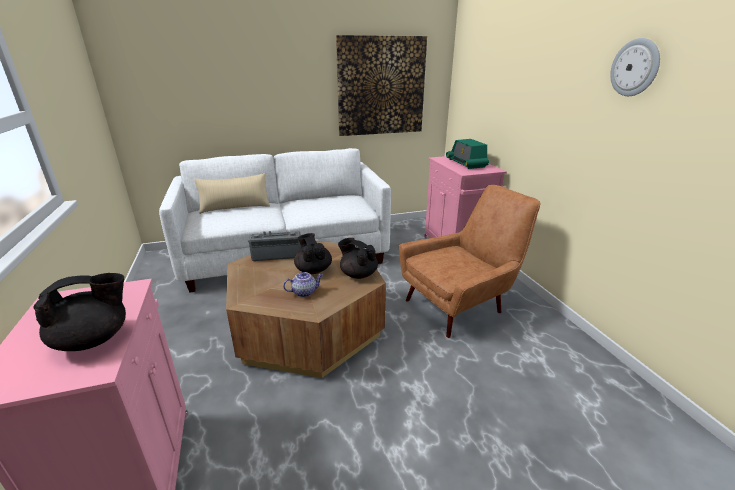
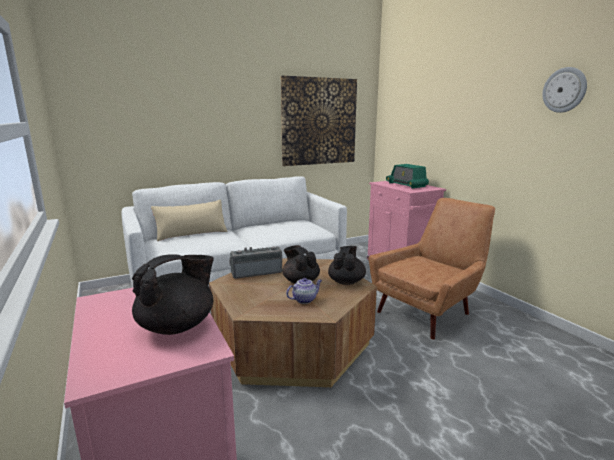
camera: 10 degrees left, 10 degrees down
(358, 274) = (346, 281): black teapot -> black teapot turned 75 degrees clockwise

